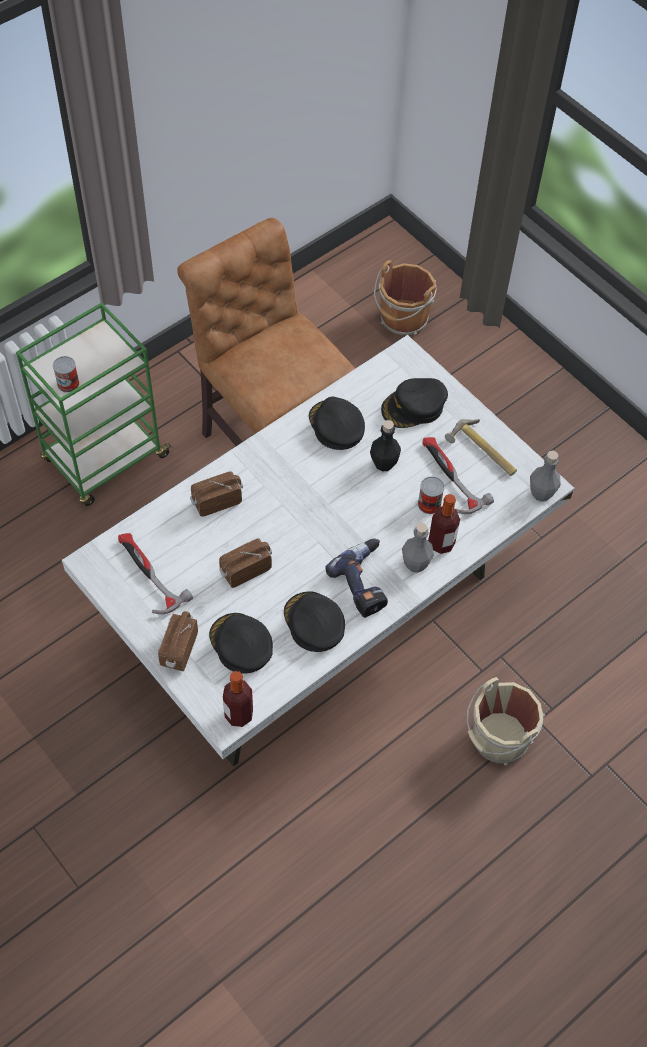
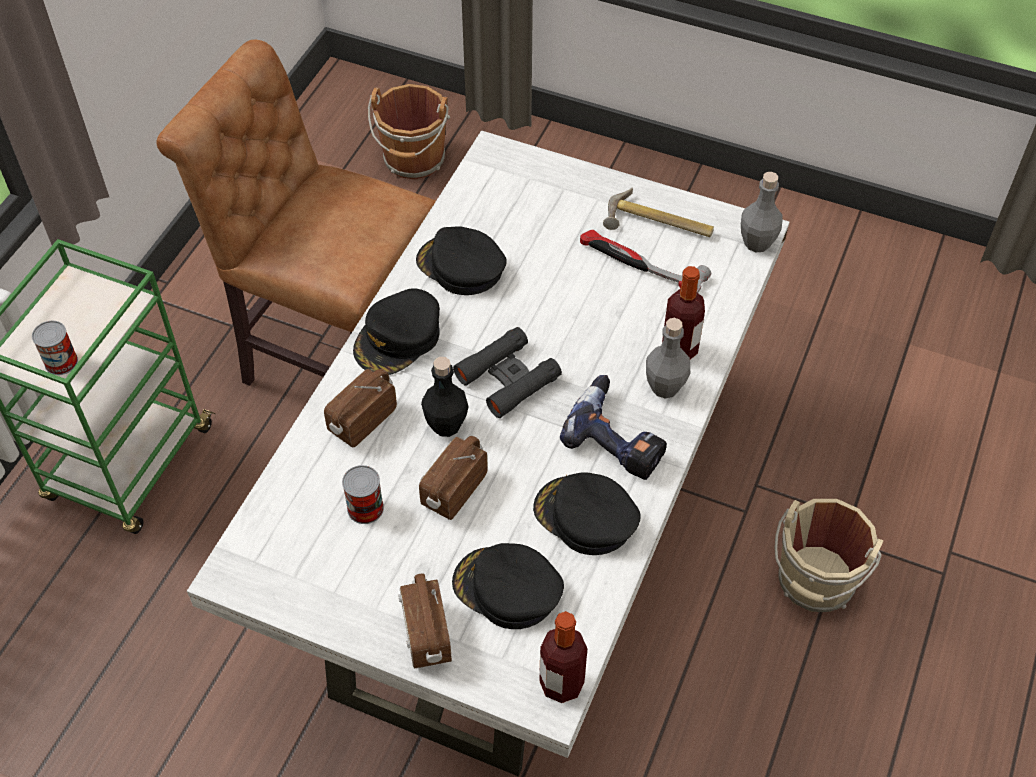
camera: 25 degrees left, 5 degrees down
(147, 575) = (323, 555): hammer -> none
(320, 514) = (507, 378): none -> black binoculars
(384, 463) = (548, 286): black bottle -> black bottle (446, 425)
(414, 407) = (542, 207): black cap -> black cap (398, 338)
(429, 504) = (634, 309): can -> can (365, 508)

